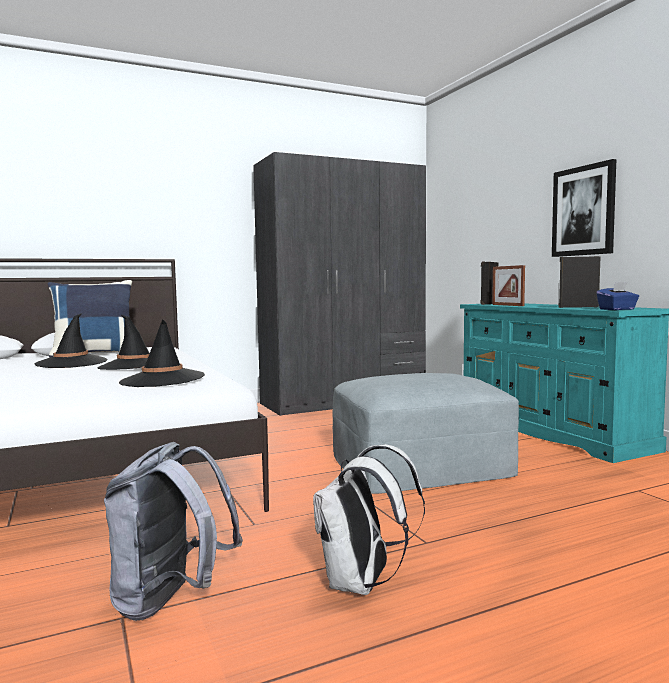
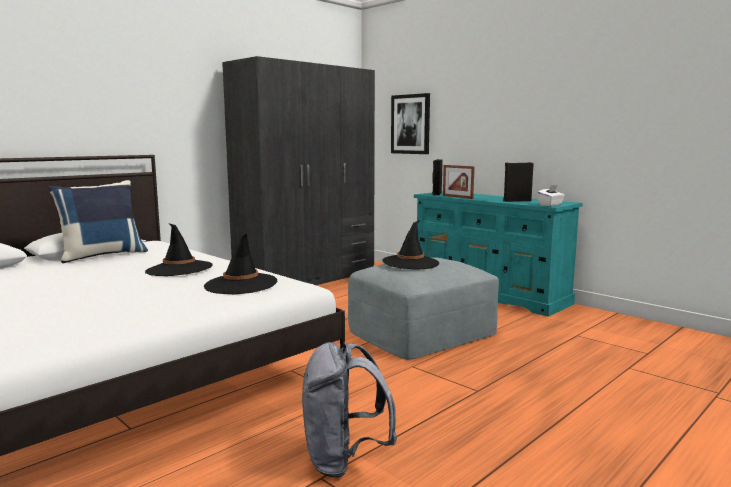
camera: 20 degrees left, 5 degrees up
(71, 363) = (104, 269): black hat -> black hat (410, 263)
(362, 584) = (462, 425): white backpack -> none
(583, 211) = (513, 123): picture -> picture (410, 124)
(617, 309) = (550, 205): blue tissue box -> white tissue box

